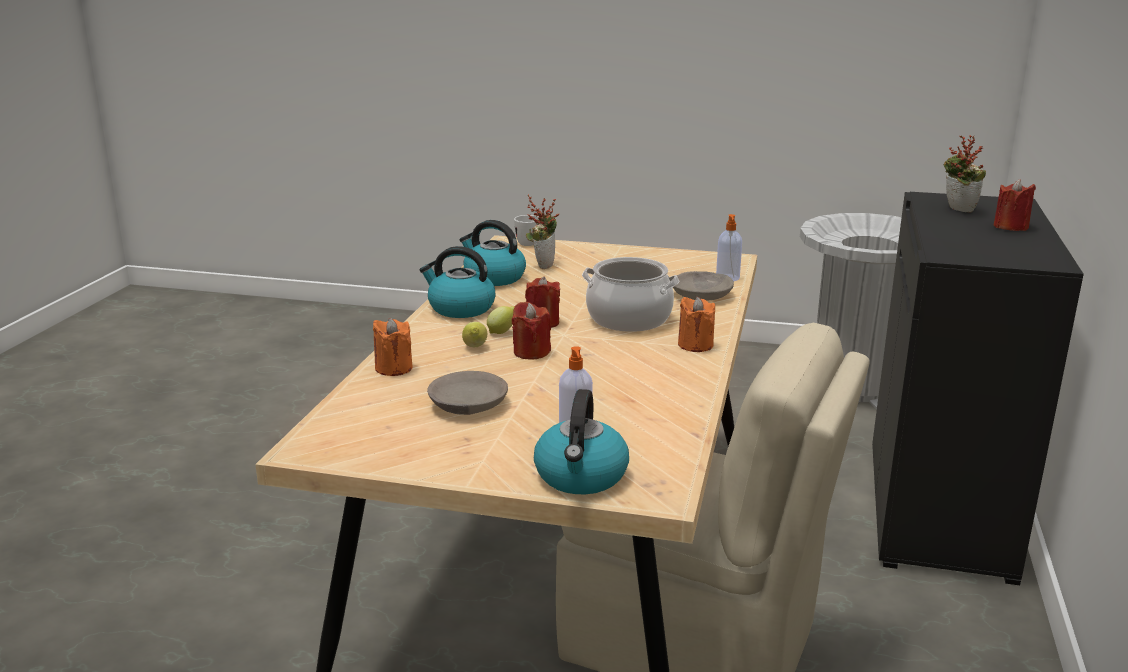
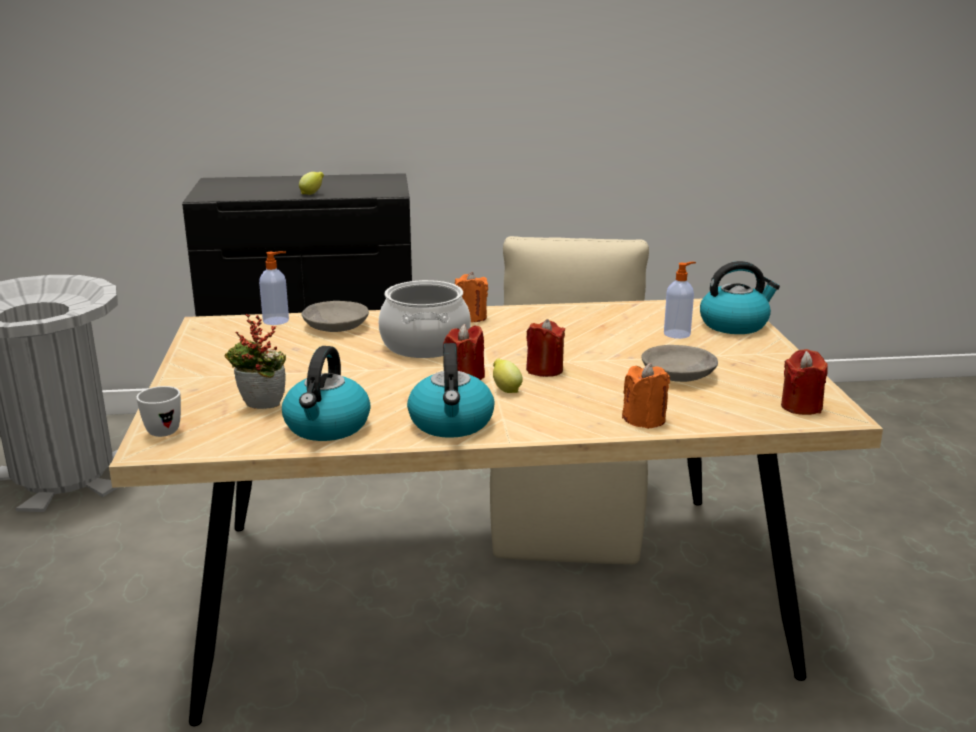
camera: 110 degrees left, 0 degrees up
(475, 348) = (557, 394): lemon -> lemon (312, 194)
(957, 210) = (250, 191): potted plant -> none
(1010, 227) = (297, 182): red candle -> red candle (801, 406)

